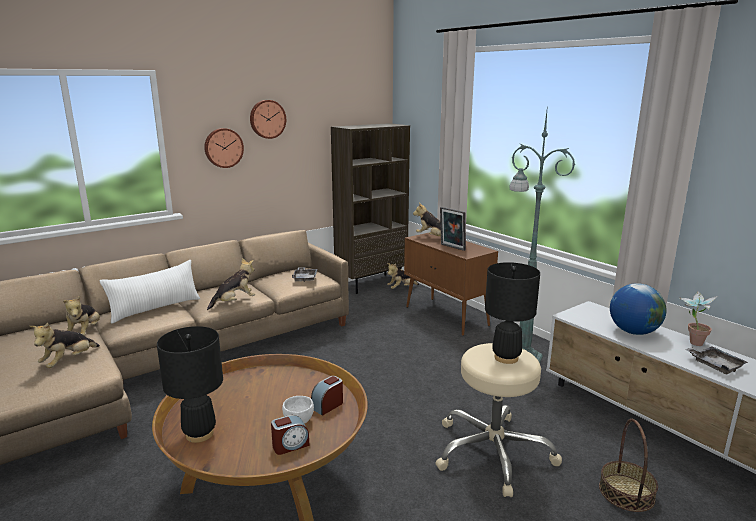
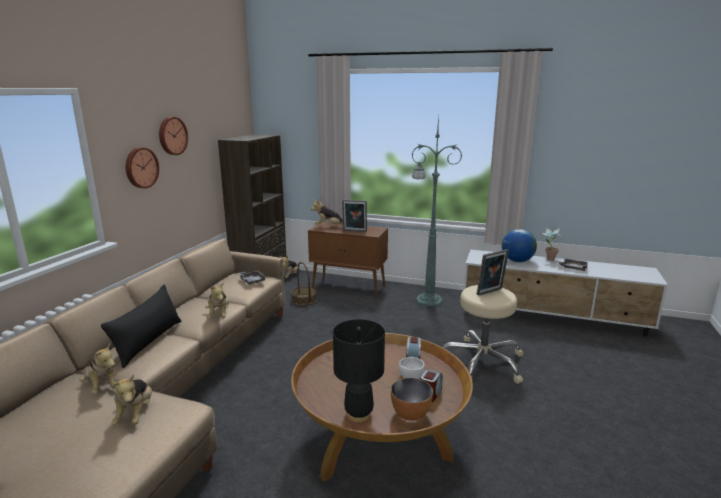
camera: 35 degrees left, 0 degrees up
(155, 309) = (148, 342): white pillow -> black pillow
(235, 302) = (219, 315): plush toy -> plush toy turned 150 degrees clockwise
(239, 456) = (410, 414): none -> bowl
(506, 358) = (490, 292): black table lamp -> picture frame
(626, 492) = (564, 356): basket -> basket (304, 300)

